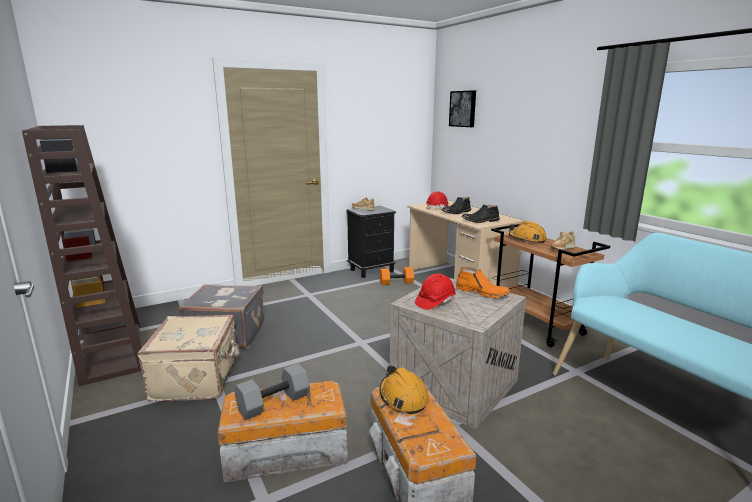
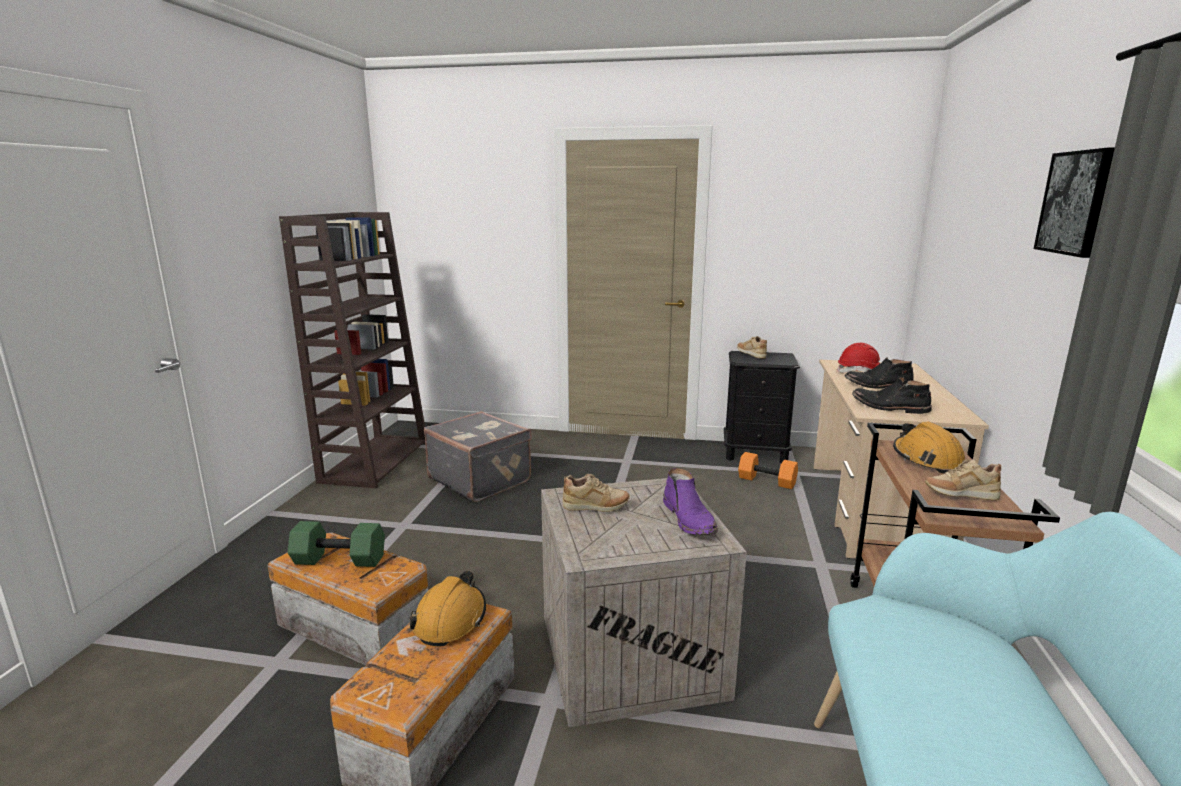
camera: 40 degrees right, 0 degrees up
(197, 378) = (397, 514): beige suitcase -> none
(273, 404) = (338, 560): grey dumbbell -> green dumbbell
(435, 302) = (595, 508): red hard hat -> beige shoe
(463, 109) = (954, 196): picture -> picture (1079, 203)
(482, 292) = (690, 519): orange boot -> purple boot

